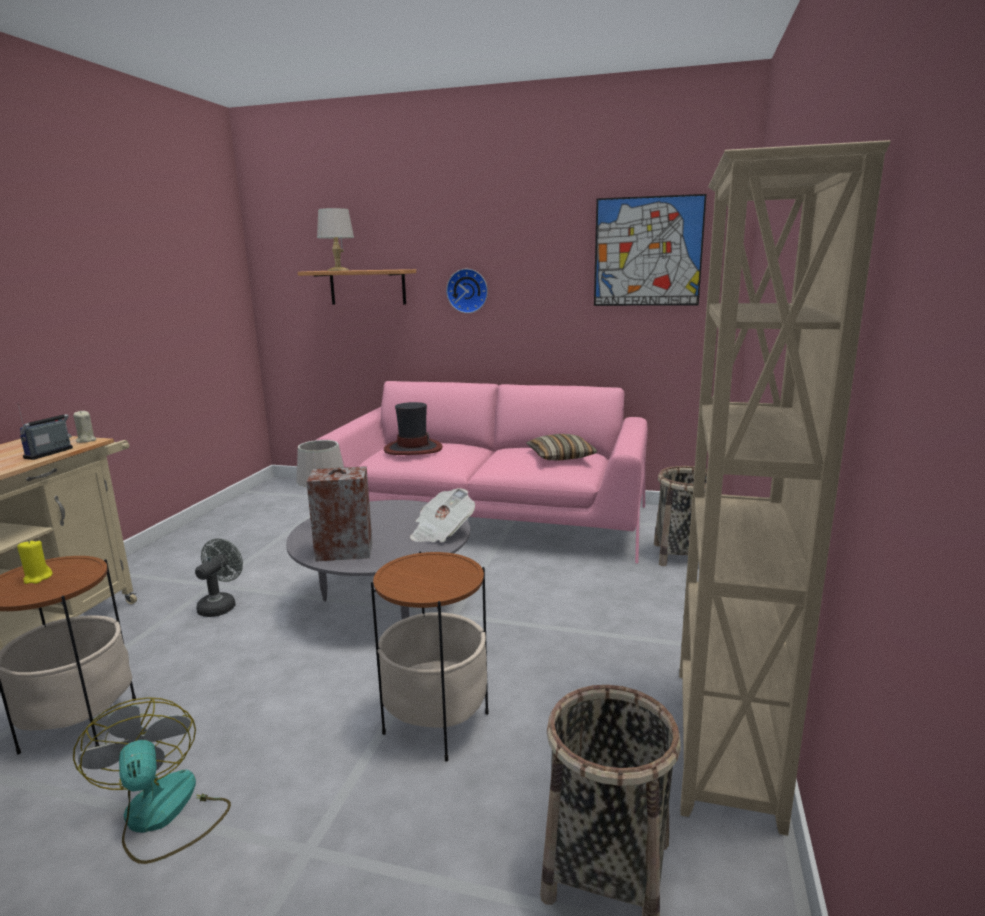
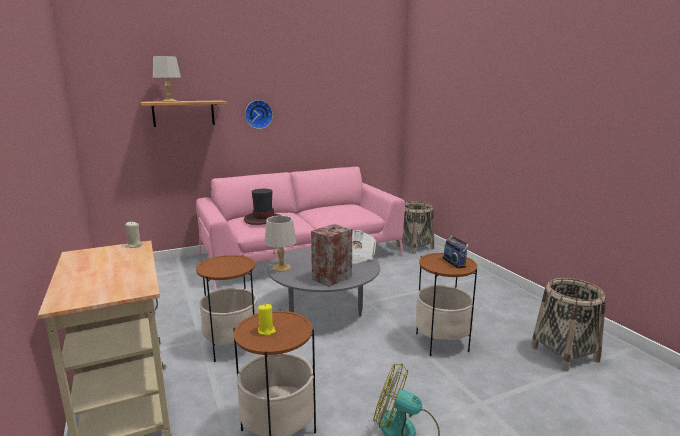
camera: 40 degrees left, 0 degrees up
(50, 453) = (140, 257): radio -> radio (455, 262)
(220, 605) = (232, 346): grey fan -> side table
(560, 456) = (349, 208): pillow -> none
(647, 252) = (359, 91): picture -> none
(722, 743) = (531, 305): beige bookcase -> none

